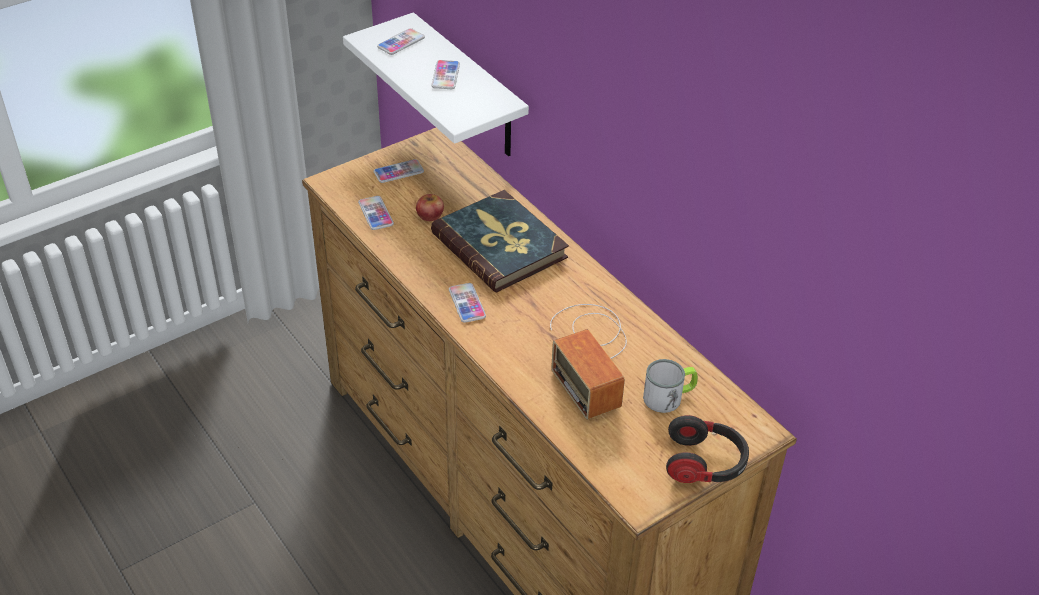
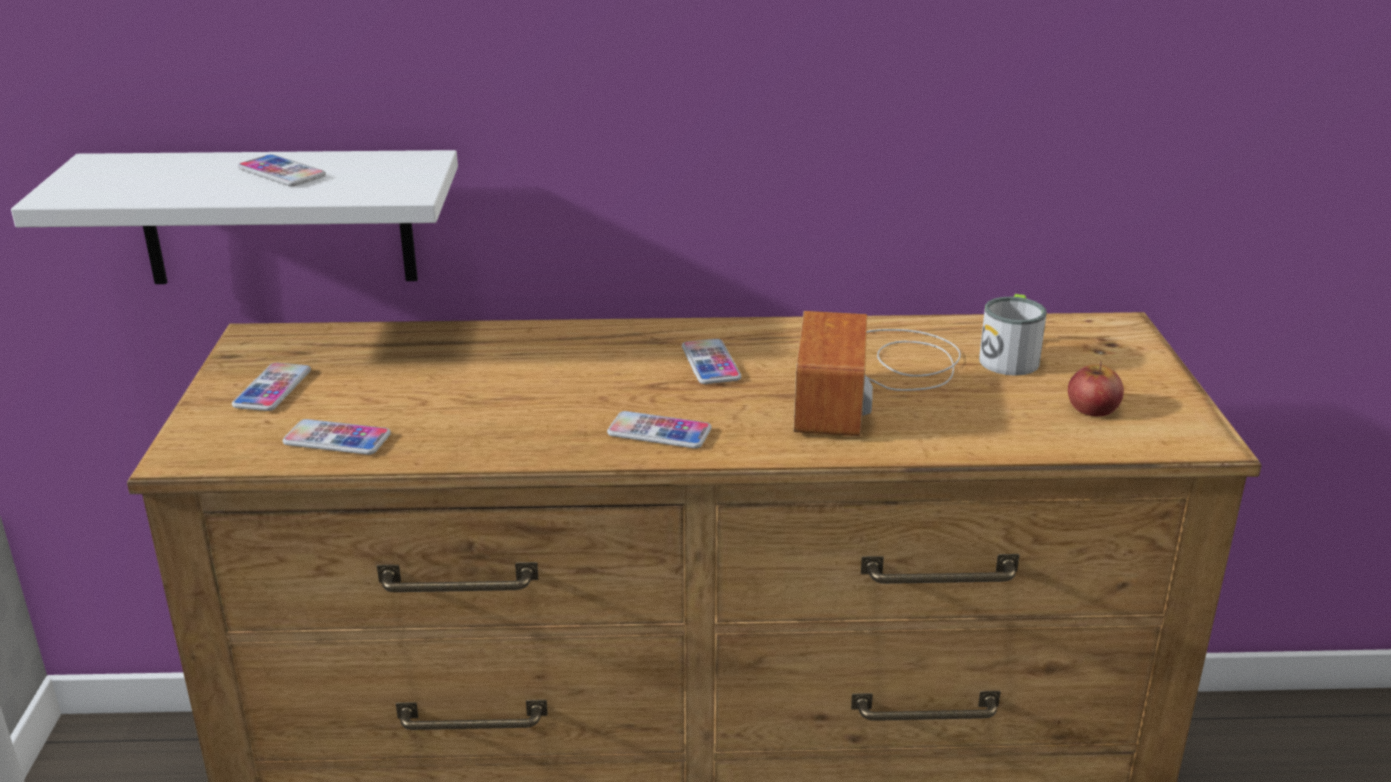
camera: 55 degrees left, 15 degrees down
(401, 42) = (132, 177): phone -> phone (710, 363)
(430, 215) = (416, 396): apple -> apple (1092, 407)
(500, 245) = (567, 367): book -> none
(590, 355) = (877, 379): radio -> radio turned 90 degrees clockwise
(705, 464) = (1155, 374): headphones -> none

